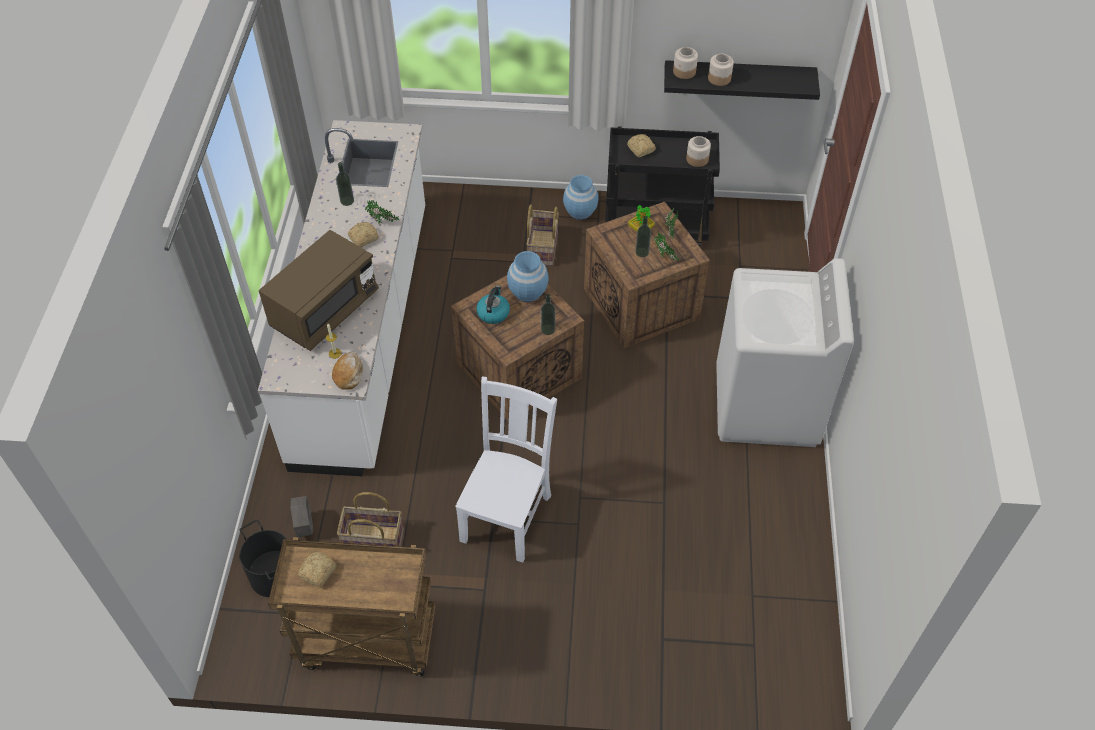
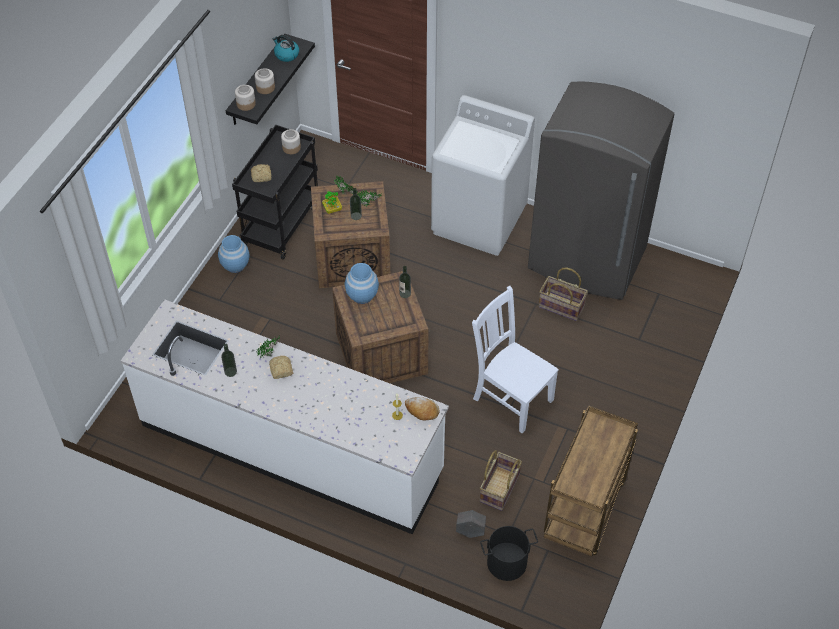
camera: 70 degrees left, 0 degrees up
(317, 573) = (582, 477): bread -> none
(325, 310) = (348, 412): brown microwave -> none
(493, 313) = (372, 322): kettle -> kettle (286, 55)
(542, 247) = (261, 301): basket -> basket (561, 307)
(766, 542) = (587, 260): none -> grey fridge

